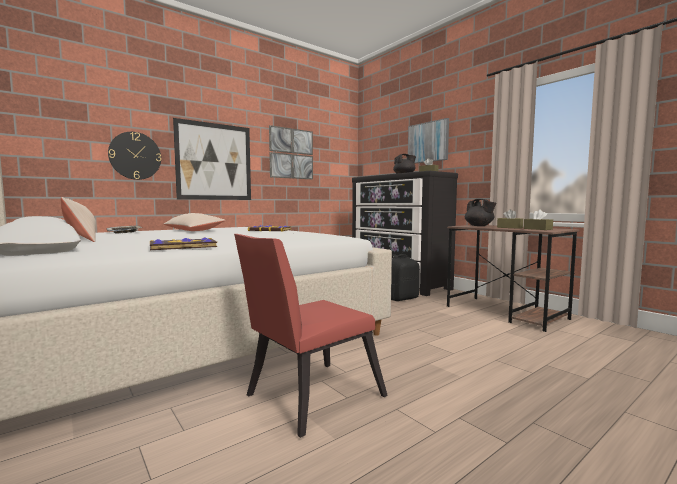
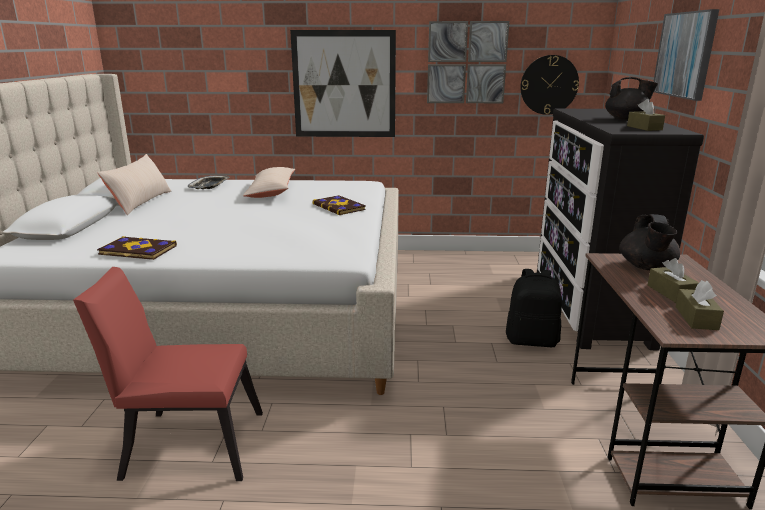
camera: 40 degrees right, 15 degrees up
(135, 156) = (249, 84): wall clock -> wall clock (549, 85)

